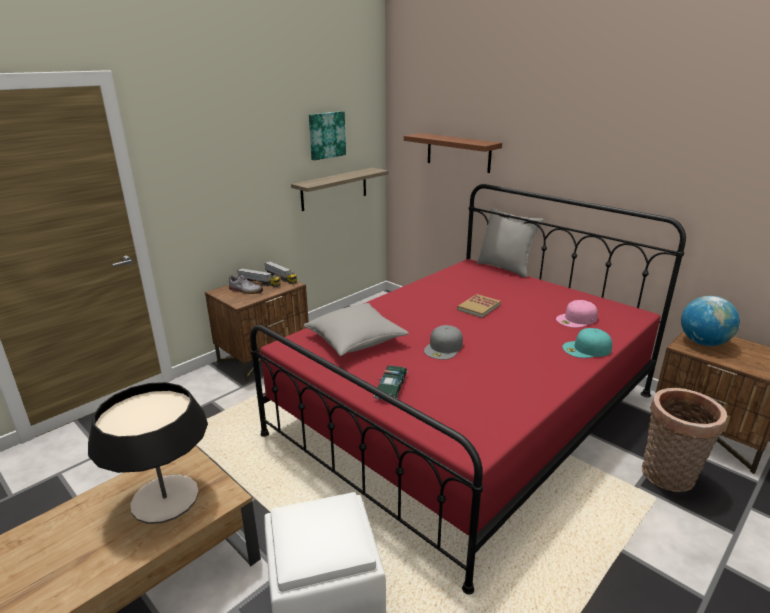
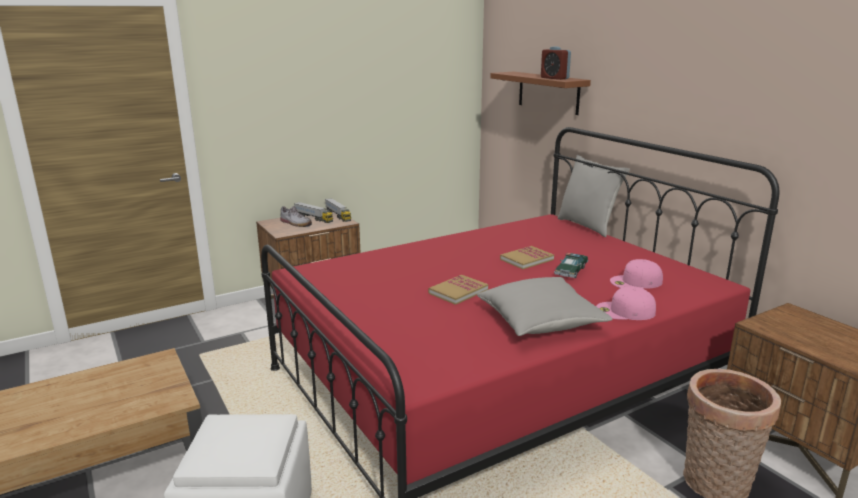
camera: 15 degrees right, 5 degrees down
(165, 498) = (123, 392): table lamp -> none
(326, 135) = (407, 70): picture -> none
(334, 189) = (414, 128): shelf -> none
(355, 340) = (369, 275): grey pillow -> grey pillow (540, 322)
(391, 388) = (373, 320): toy car -> toy car (571, 271)
(444, 348) = (458, 291): grey cap -> book
(470, 141) = (554, 78): none -> alarm clock
(586, 349) = (624, 311): turquoise cap -> pink cap
(703, 342) = (789, 323): globe -> none

